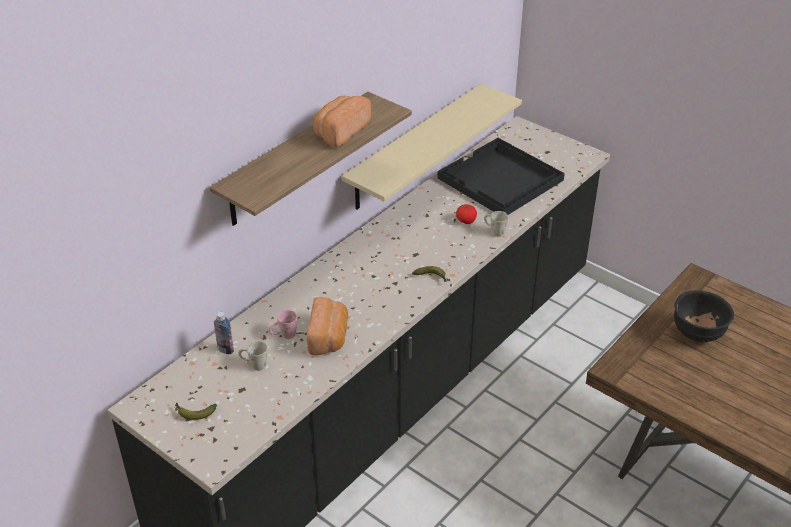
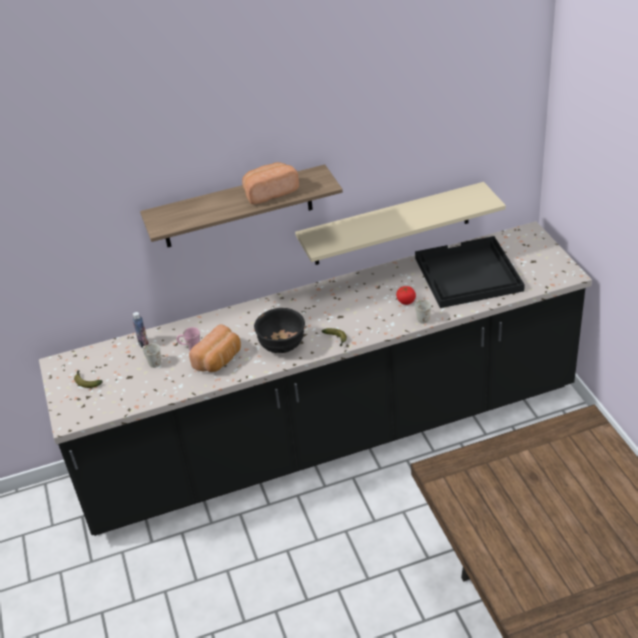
camera: 35 degrees right, 0 degrees up
(698, 334) = (539, 469): black bowl -> black bowl (282, 346)

